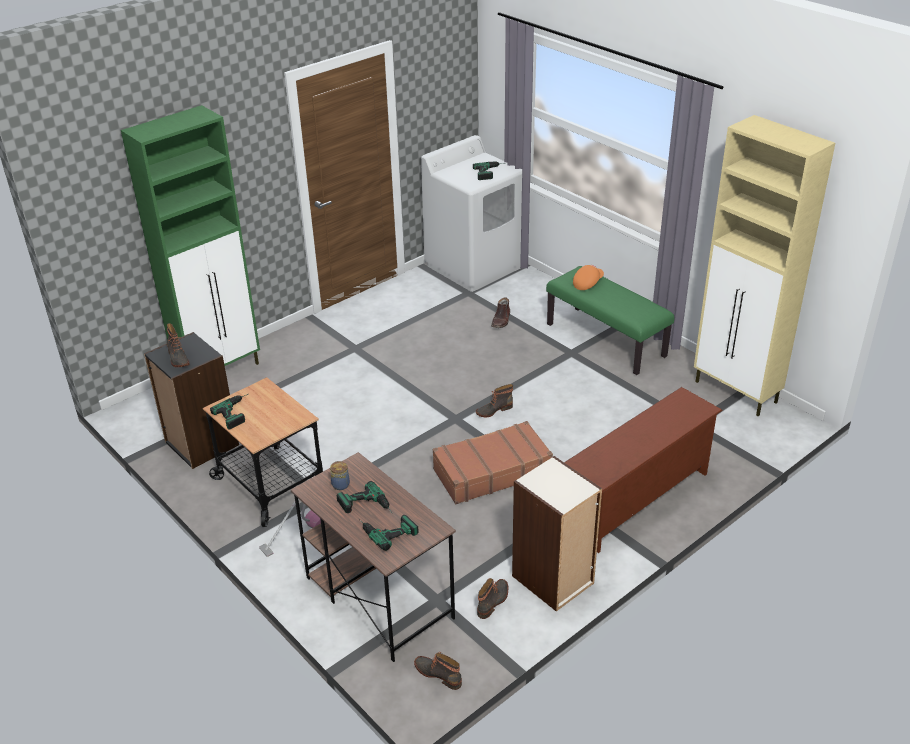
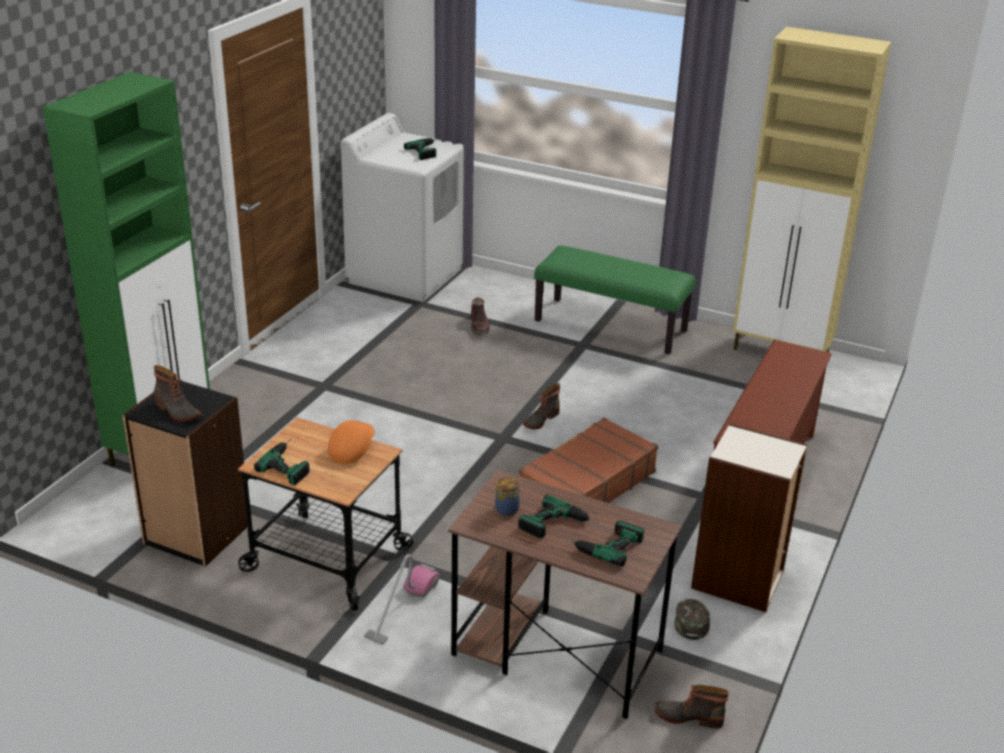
camera: 25 degrees left, 5 degrees down
(493, 601) = (691, 620): boot -> green cap
(587, 283) = (584, 260): orange cap -> orange cap (351, 450)

